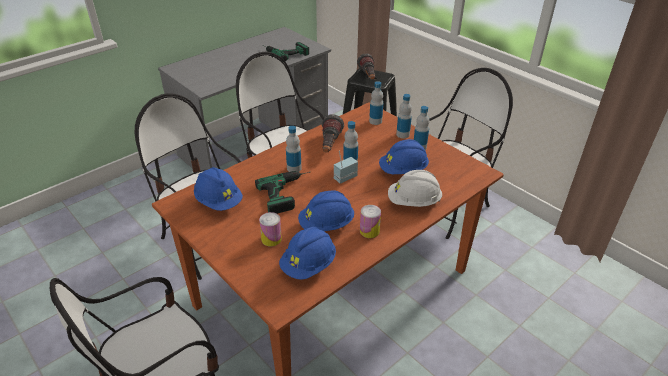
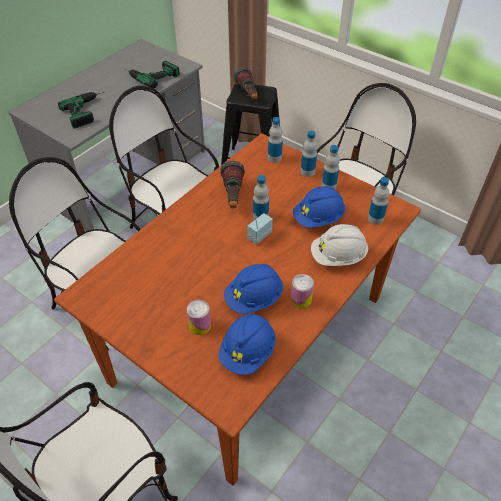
camera: 10 degrees left, 10 degrees up
(219, 201) = (129, 286): blue hard hat -> none
(289, 193) = (204, 264): power drill -> power drill (88, 110)
(294, 168) = (201, 231): bottle -> bottle (375, 219)

